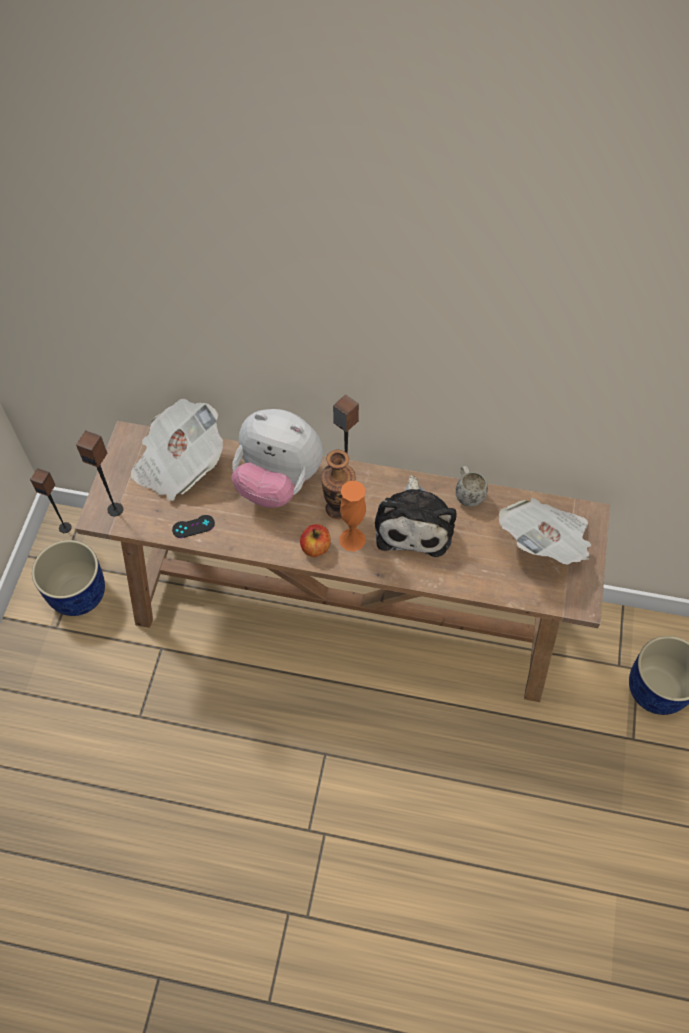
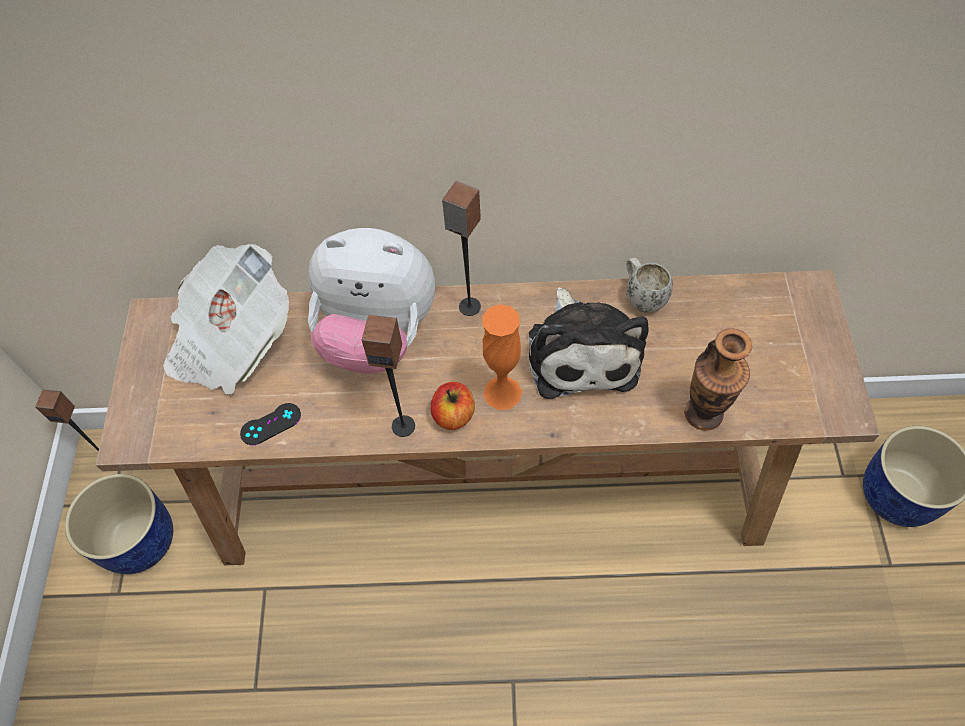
camera: 10 degrees left, 0 degrees up
(115, 509) = (151, 424): speaker -> speaker (403, 425)
(338, 508) = (471, 354): vase -> vase (703, 413)
(545, 542) = (766, 339): newspaper -> none

